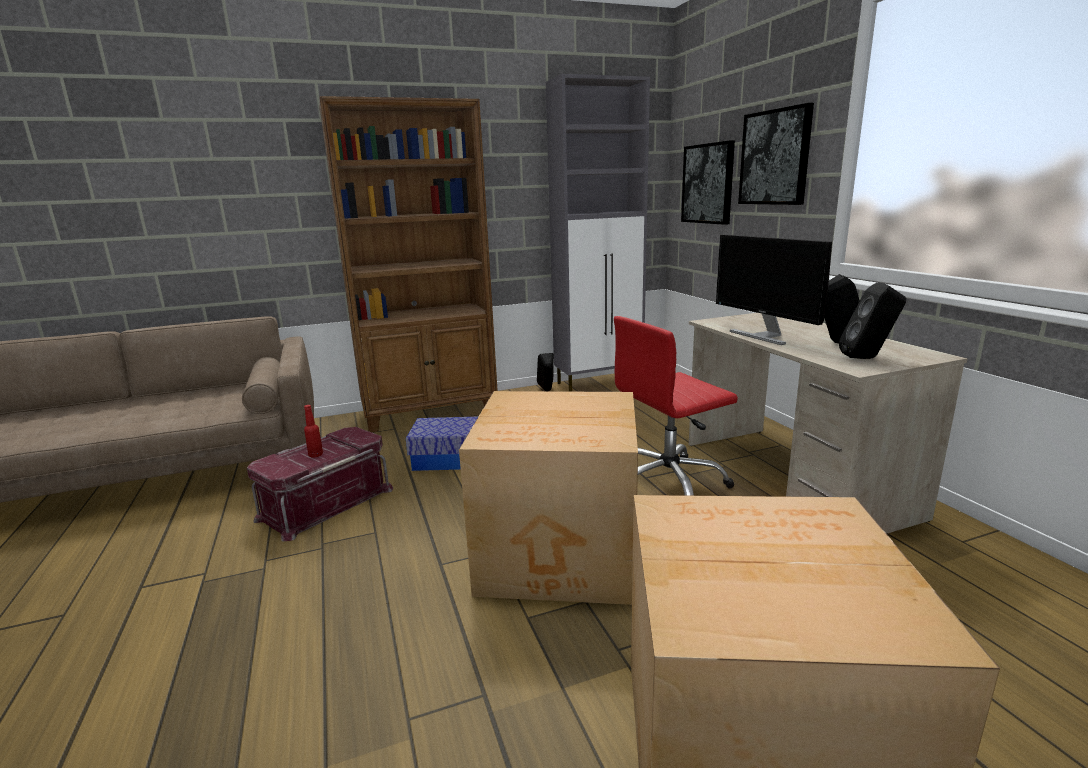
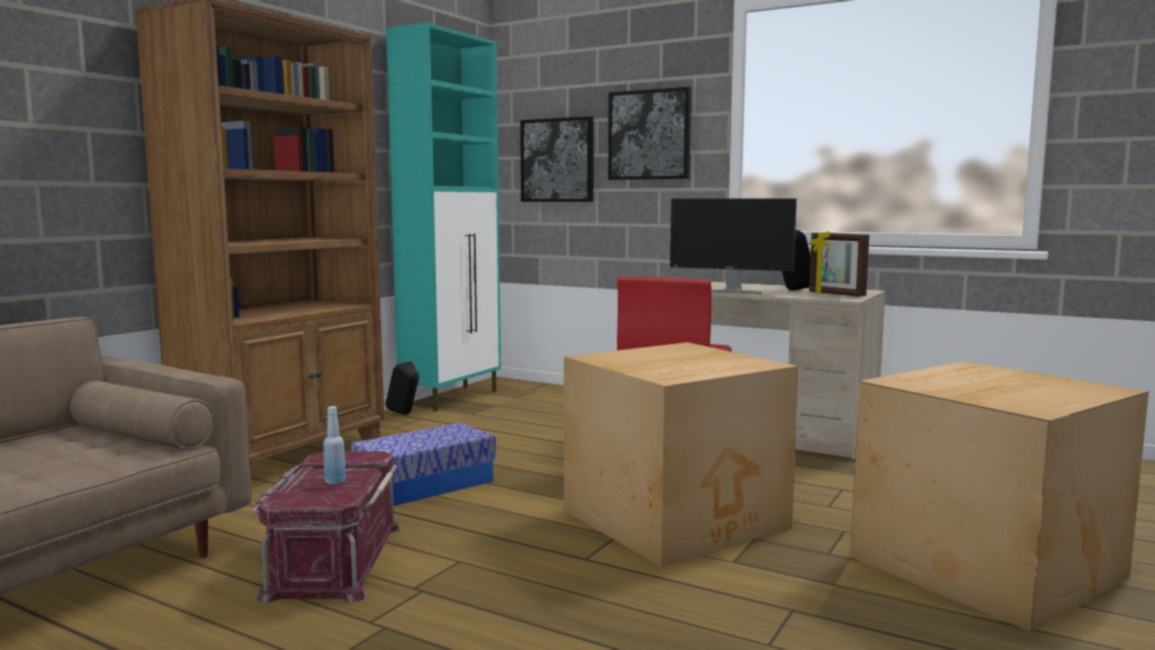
camera: 40 degrees left, 10 degrees down
(316, 455) = (335, 482): red bottle -> blue bottle
(599, 382) = (452, 398): grey cabinet -> turquoise cabinet
(868, 358) = (836, 294): black speaker -> picture frame

